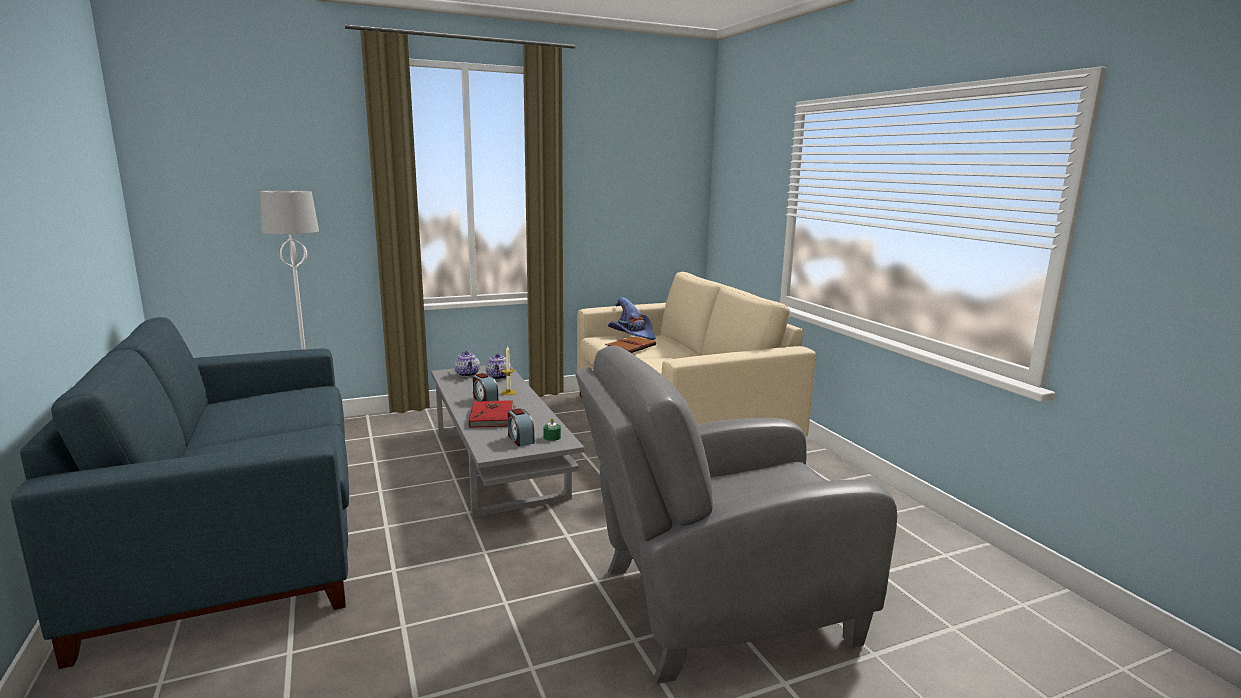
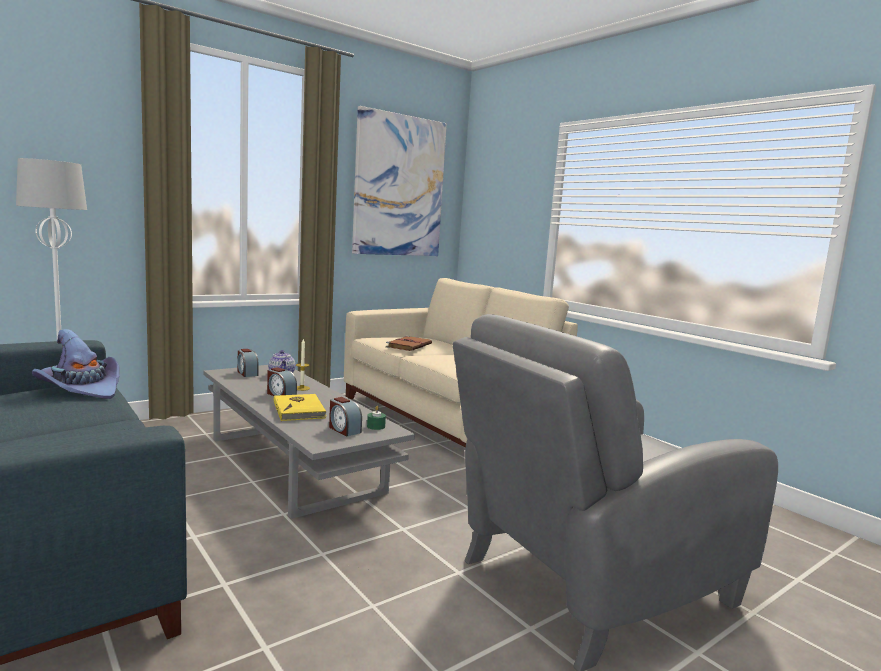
camera: 15 degrees left, 5 degrees down
(468, 374) = (247, 373): teapot -> alarm clock
(493, 416) = (300, 410): red book -> yellow book
(632, 334) = (401, 336): purple hat -> purple hat (81, 389)
(634, 175) = (399, 186): none -> picture

